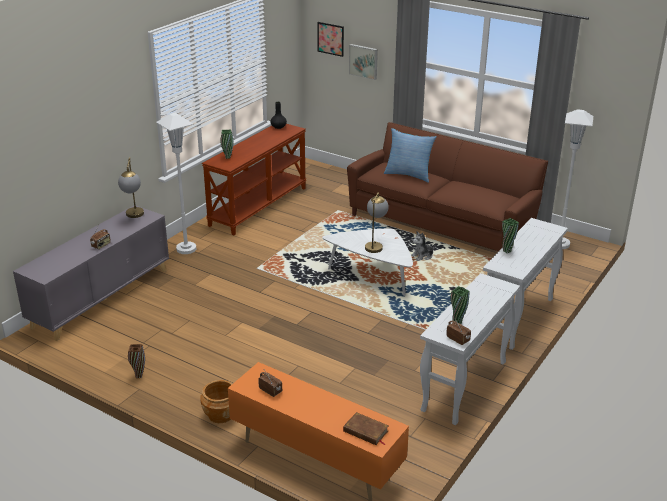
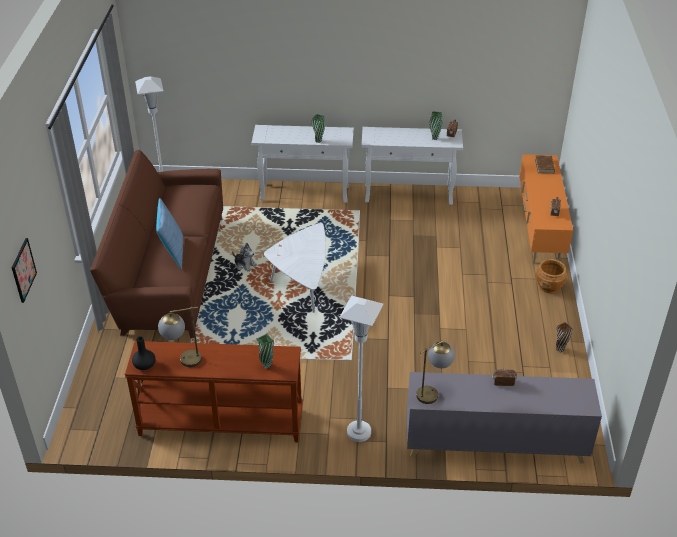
camera: 120 degrees left, 10 degrees up
(364, 61) = (45, 250): picture -> none
(375, 245) = (303, 252): table lamp -> table lamp (183, 361)

